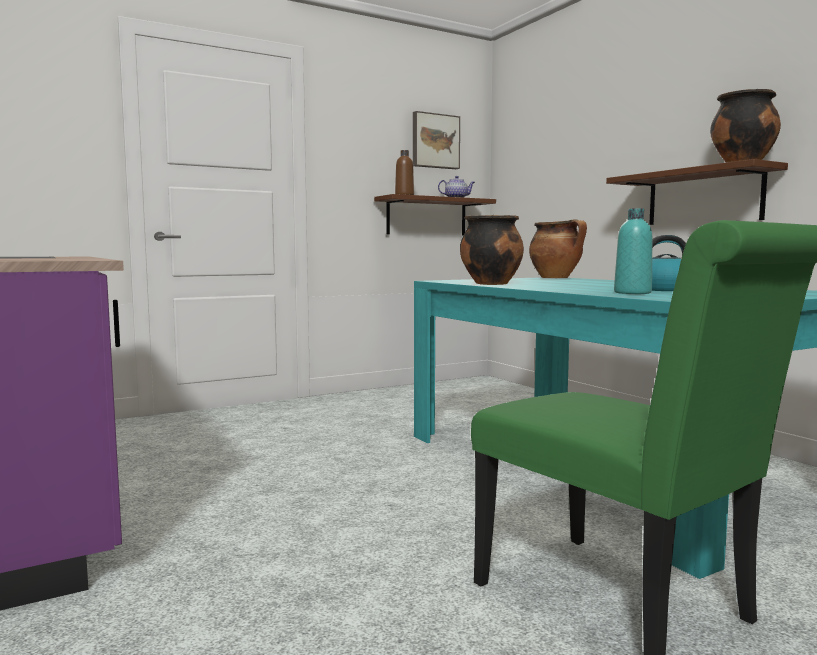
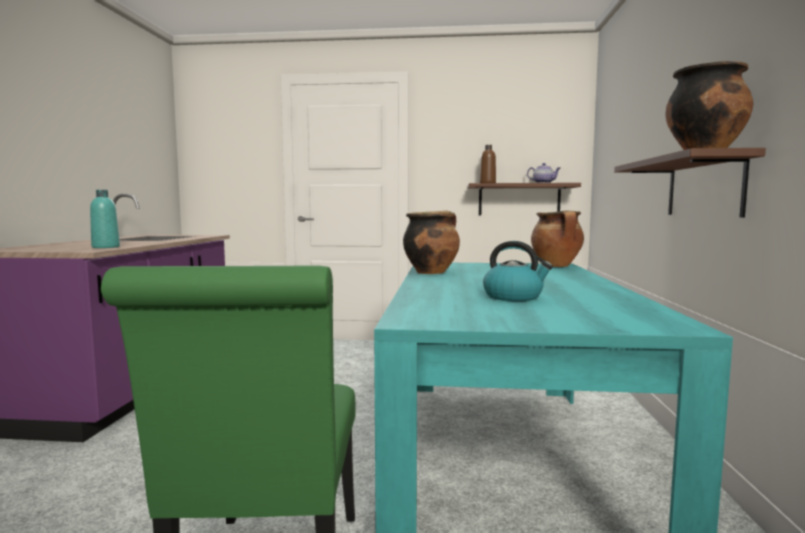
camera: 35 degrees right, 0 degrees up
(435, 141) = (529, 133): picture -> none
(632, 293) = (444, 299): turquoise bottle -> turquoise bottle (106, 247)

